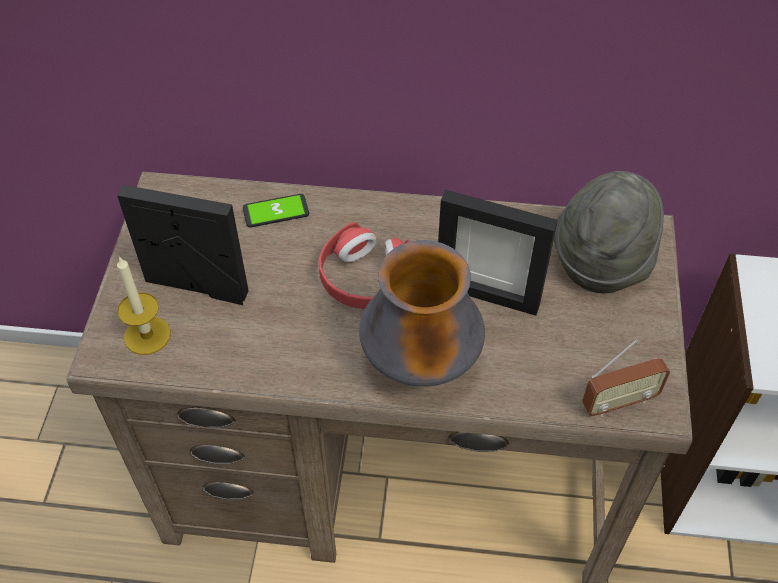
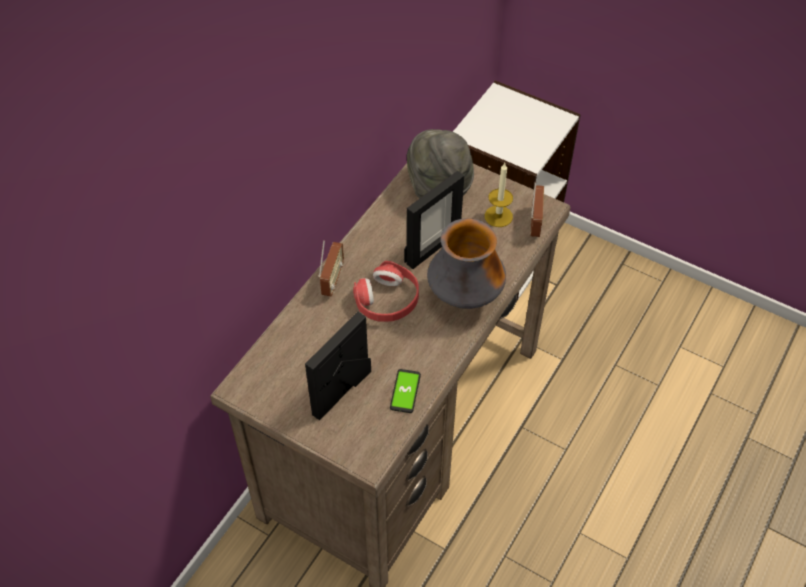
camera: 65 degrees left, 0 degrees up
(147, 335) = (366, 431): candle -> candle (498, 216)
(276, 211) = (302, 328): phone -> phone (405, 391)
(366, 211) = (332, 280): none -> radio

